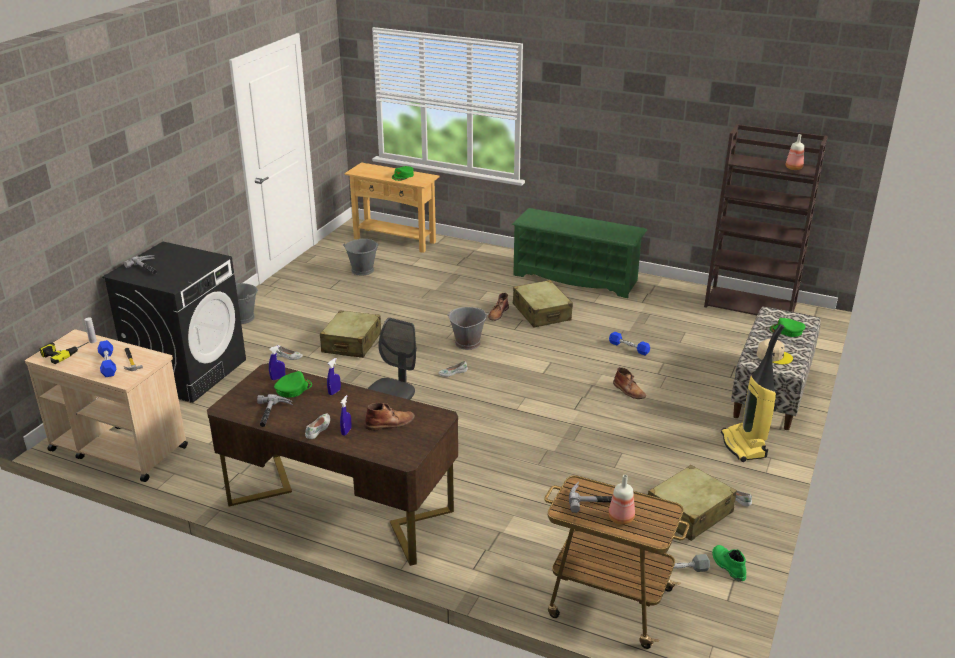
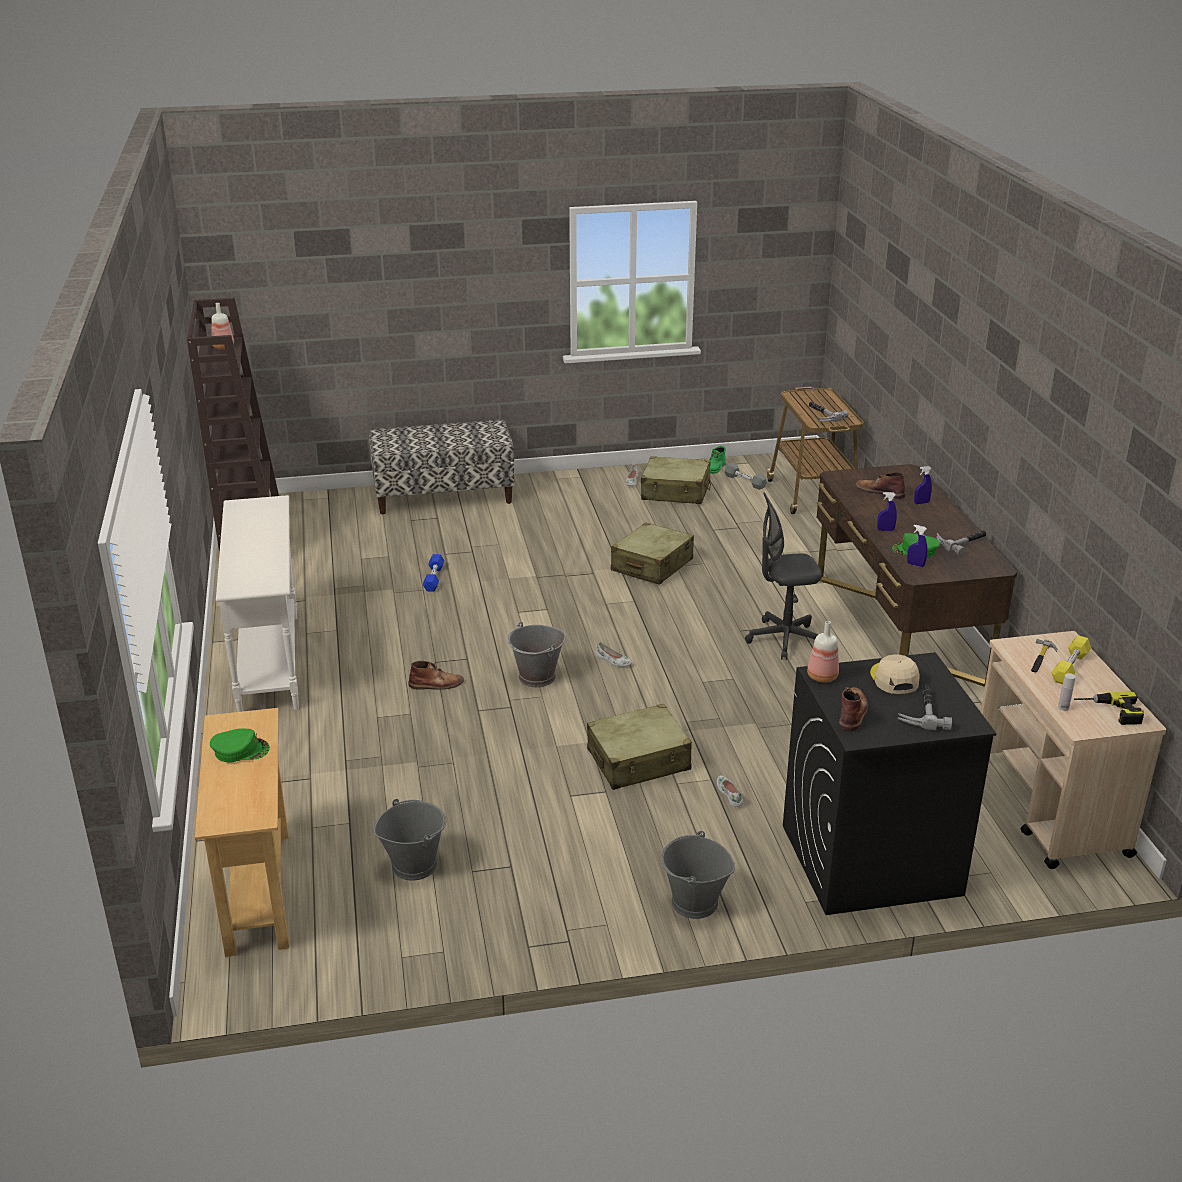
camera: 125 degrees left, 0 degrees up
(108, 364) = (1070, 667): blue dumbbell -> yellow dumbbell
(318, 429) = (939, 515): white shoe -> none
(541, 312) = (402, 655): beige suitcase -> beige suitcase (651, 566)
(576, 278) = (270, 663): green shoe rack -> white console table
(621, 517) = (824, 405): bottle -> bottle (821, 677)
(629, 391) = (524, 556): brown boot -> brown boot (852, 712)
(744, 446) = (552, 490): vacuum cleaner -> none
(774, 356) = (476, 434): beige cap -> beige cap (893, 679)
(786, 331) = (418, 437): green cap -> none

